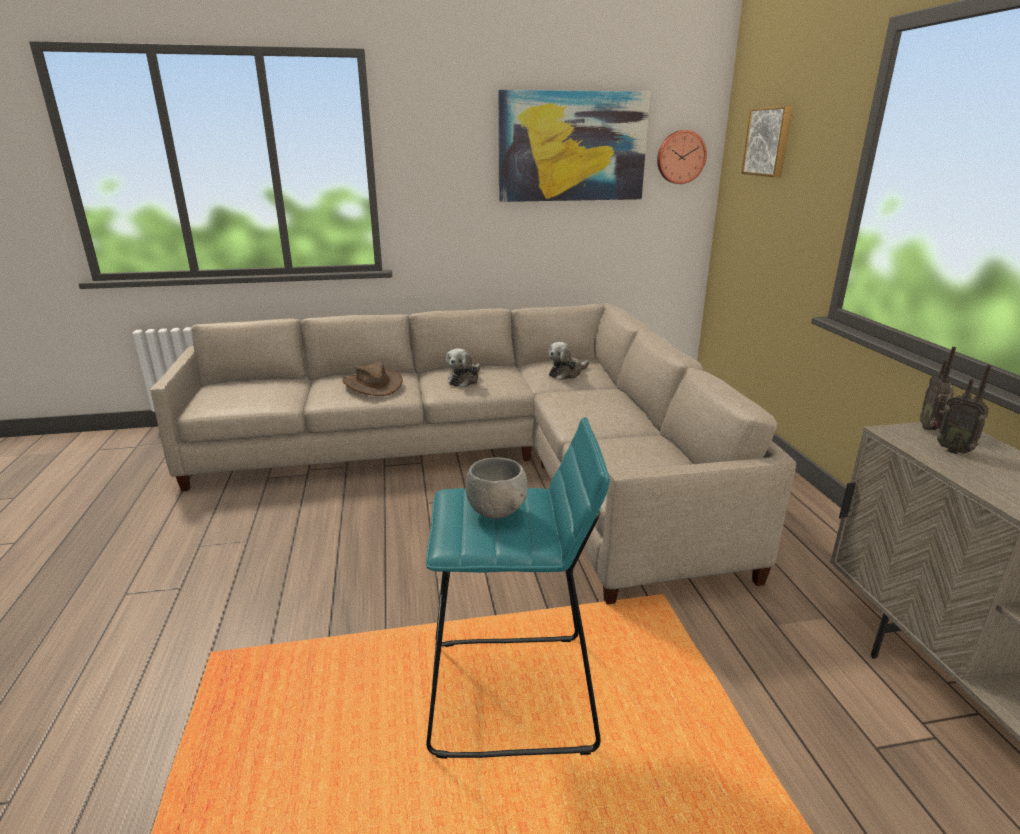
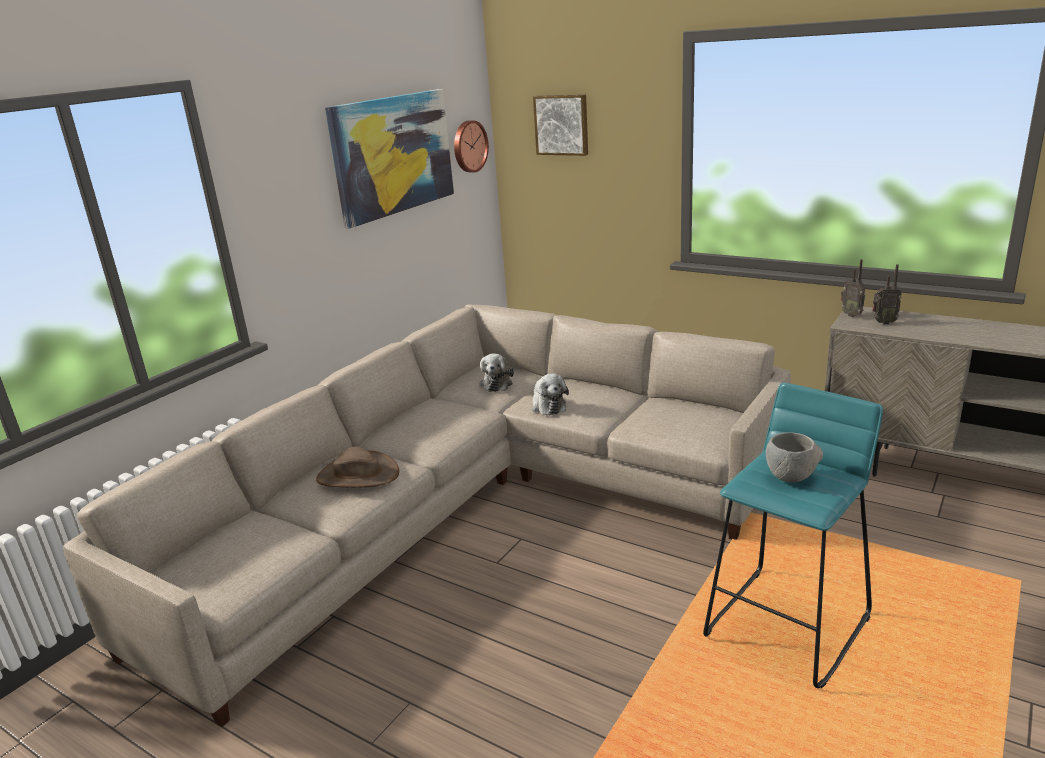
camera: 45 degrees left, 0 degrees up
(464, 380) = (430, 428): plush toy -> plush toy (547, 406)

